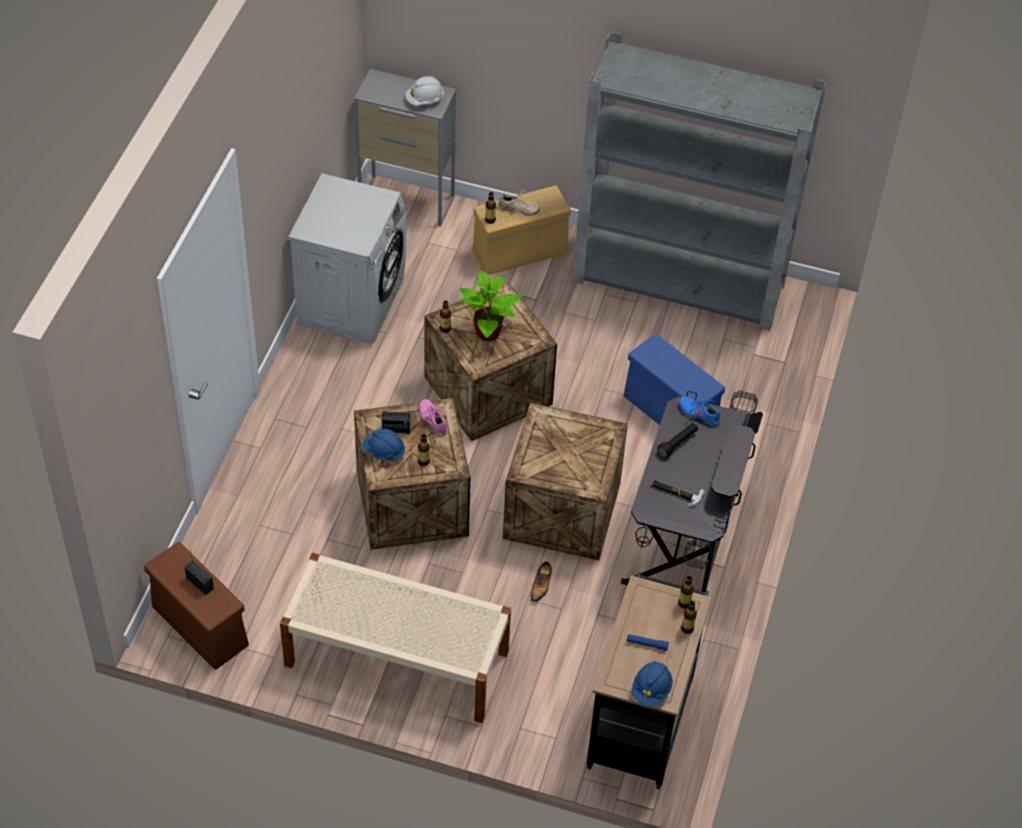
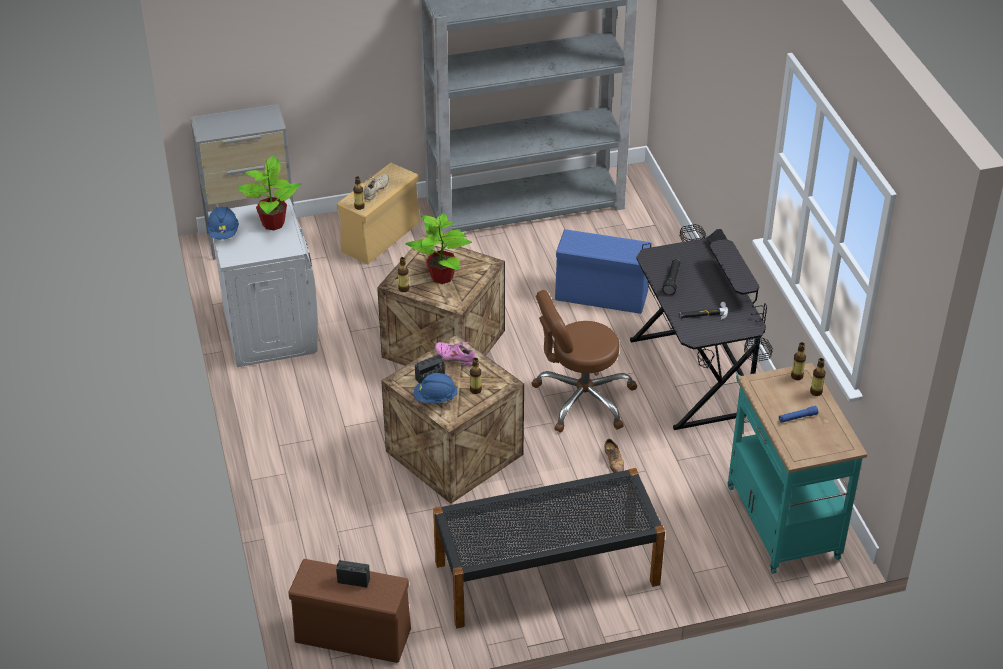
camera: 30 degrees left, 10 degrees down
(366, 211) = (273, 223): none -> potted plant
(396, 659) = (547, 574): beige bench -> black bench
(425, 100) = (259, 120): white hard hat -> none
(518, 209) = (376, 190): beige shoe -> beige shoe turned 45 degrees counterclockwise
(561, 509) = (579, 400): crate -> brown office chair
(641, 722) = (780, 519): black cart -> turquoise cart
(651, 690) = (832, 447): blue hard hat -> blue hard hat (224, 232)
(699, 414) = (668, 254): blue shoe -> none

